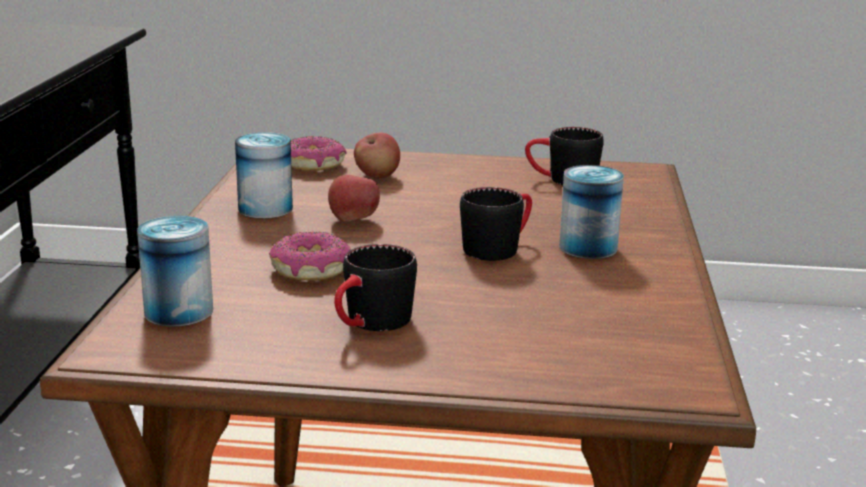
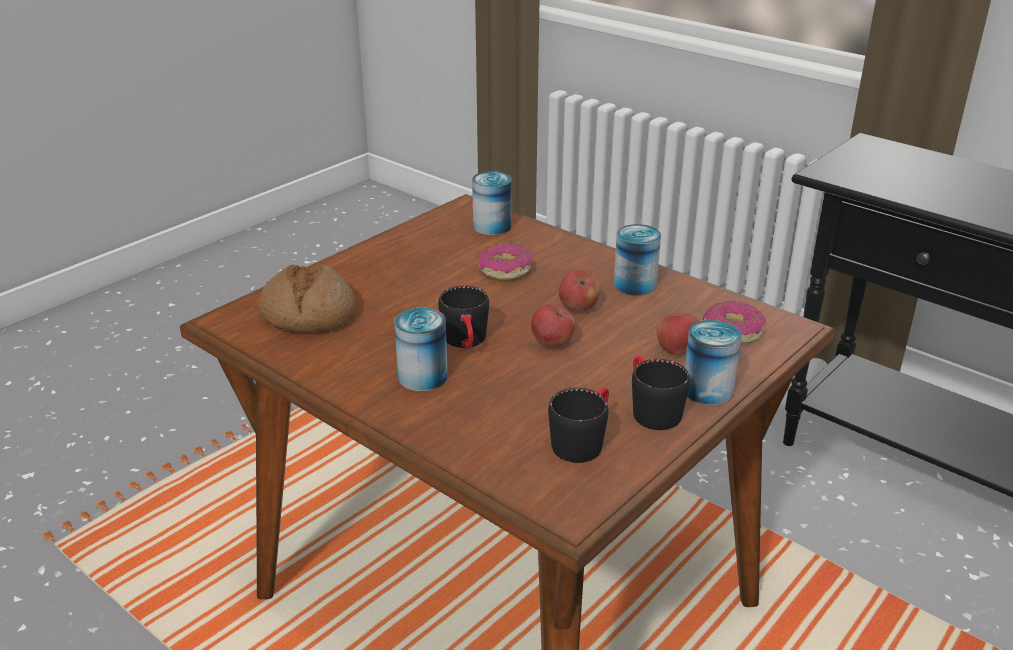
camera: 125 degrees right, 10 degrees up
(370, 324) = (413, 266): black mug -> black mug (650, 409)
(425, 160) = (707, 390): none -> can
(440, 216) = (552, 343): none -> apple
(587, 341) = (308, 314): none -> bread

